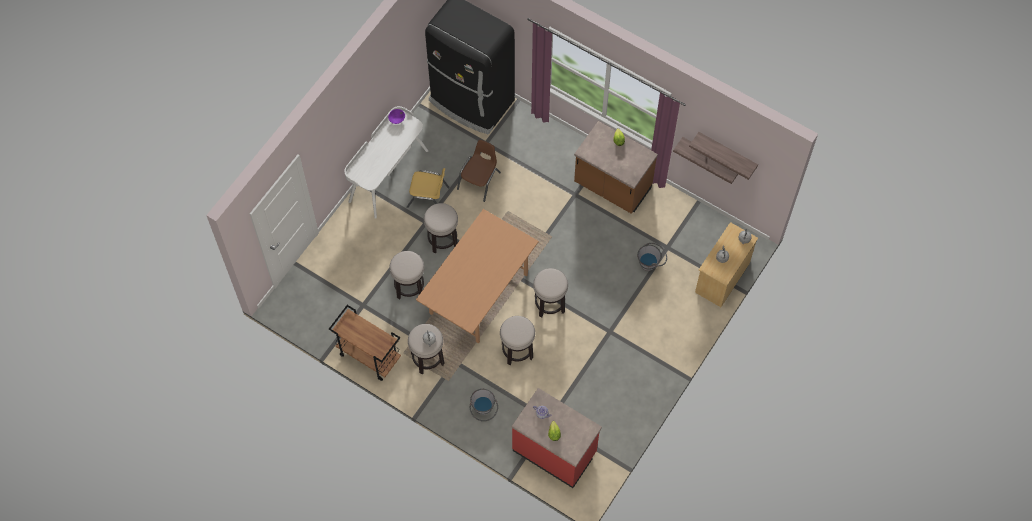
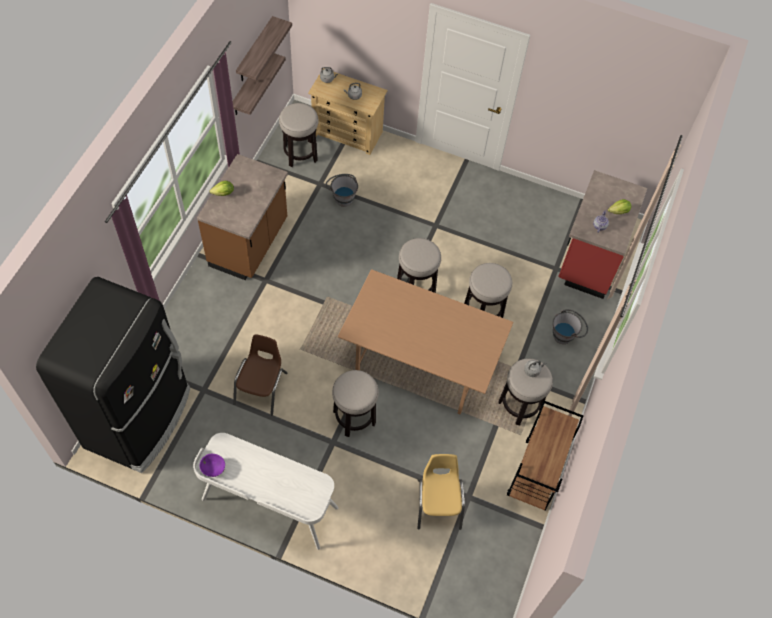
camera: 105 degrees left, 5 degrees down
(409, 286) = (429, 444): stool -> stool (300, 154)
(428, 197) = (295, 445): yellow chair -> yellow chair (438, 503)
(479, 181) = (261, 388): brown chair -> brown chair turned 90 degrees clockwise

